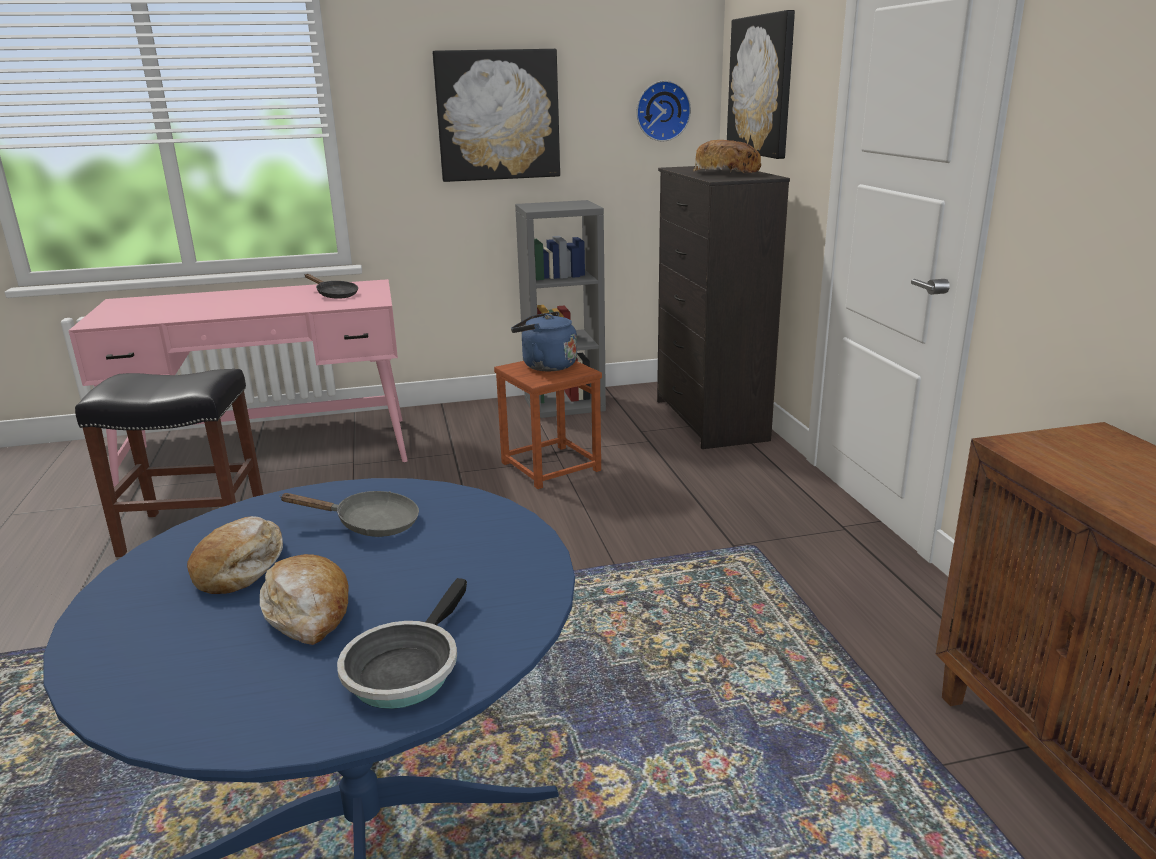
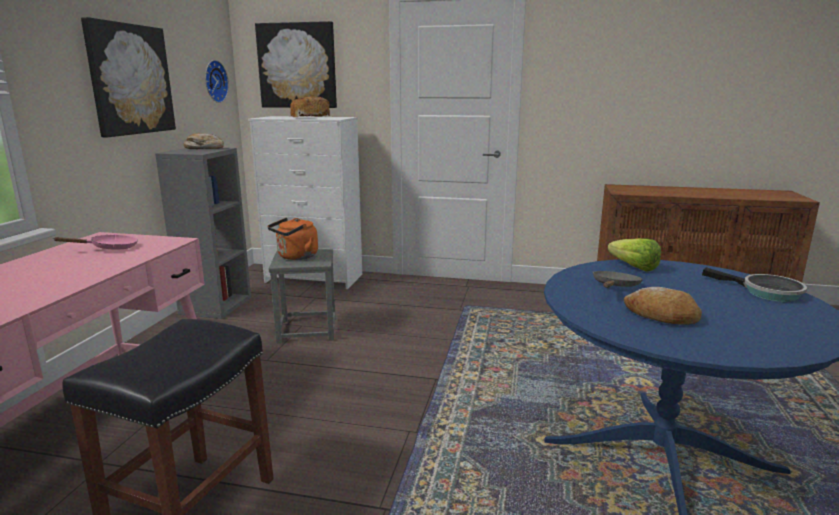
camera: 65 degrees left, 5 degrees down
(308, 611) = (714, 305): bread -> bread (204, 148)
(334, 295) = (109, 248): black frying pan -> pink frying pan
(494, 528) = (630, 266): none -> lettuce
(545, 366) = (295, 257): blue kettle -> orange kettle
(550, 466) = (307, 330): brown stool -> grey stool
(709, 420) = (314, 278): black dresser -> white dresser

